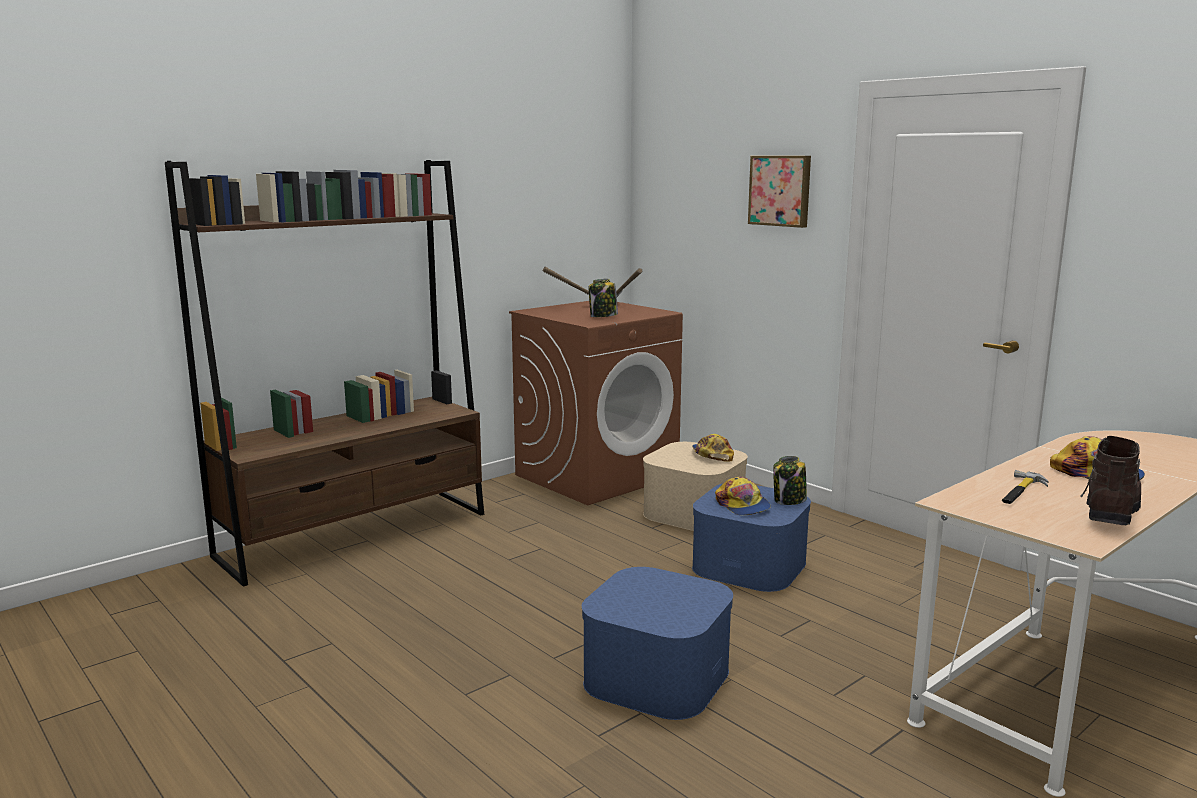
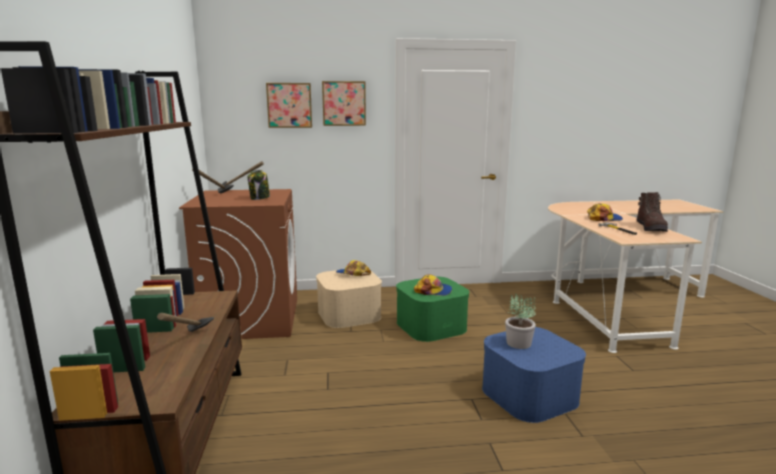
camera: 55 degrees left, 0 degrees up
(343, 434) = (188, 345): none -> hammer
(653, 588) = (519, 343): none -> potted plant
(716, 191) = (289, 105): none -> picture
(749, 565) = (431, 325): blue storage box -> green storage box
(789, 501) = (441, 281): jar -> none
(1110, 512) = (651, 228): brown boot -> brown boot turned 150 degrees counterclockwise

